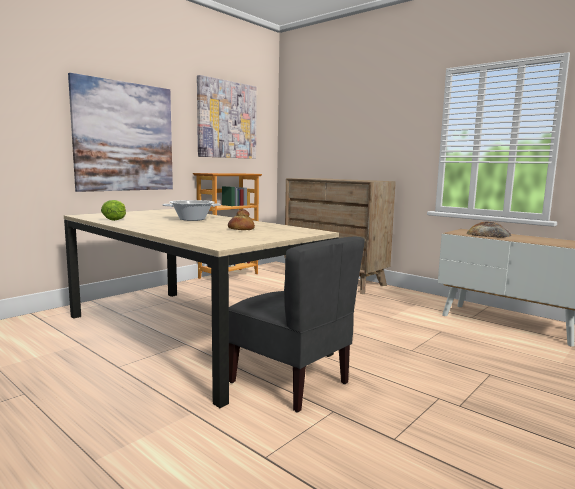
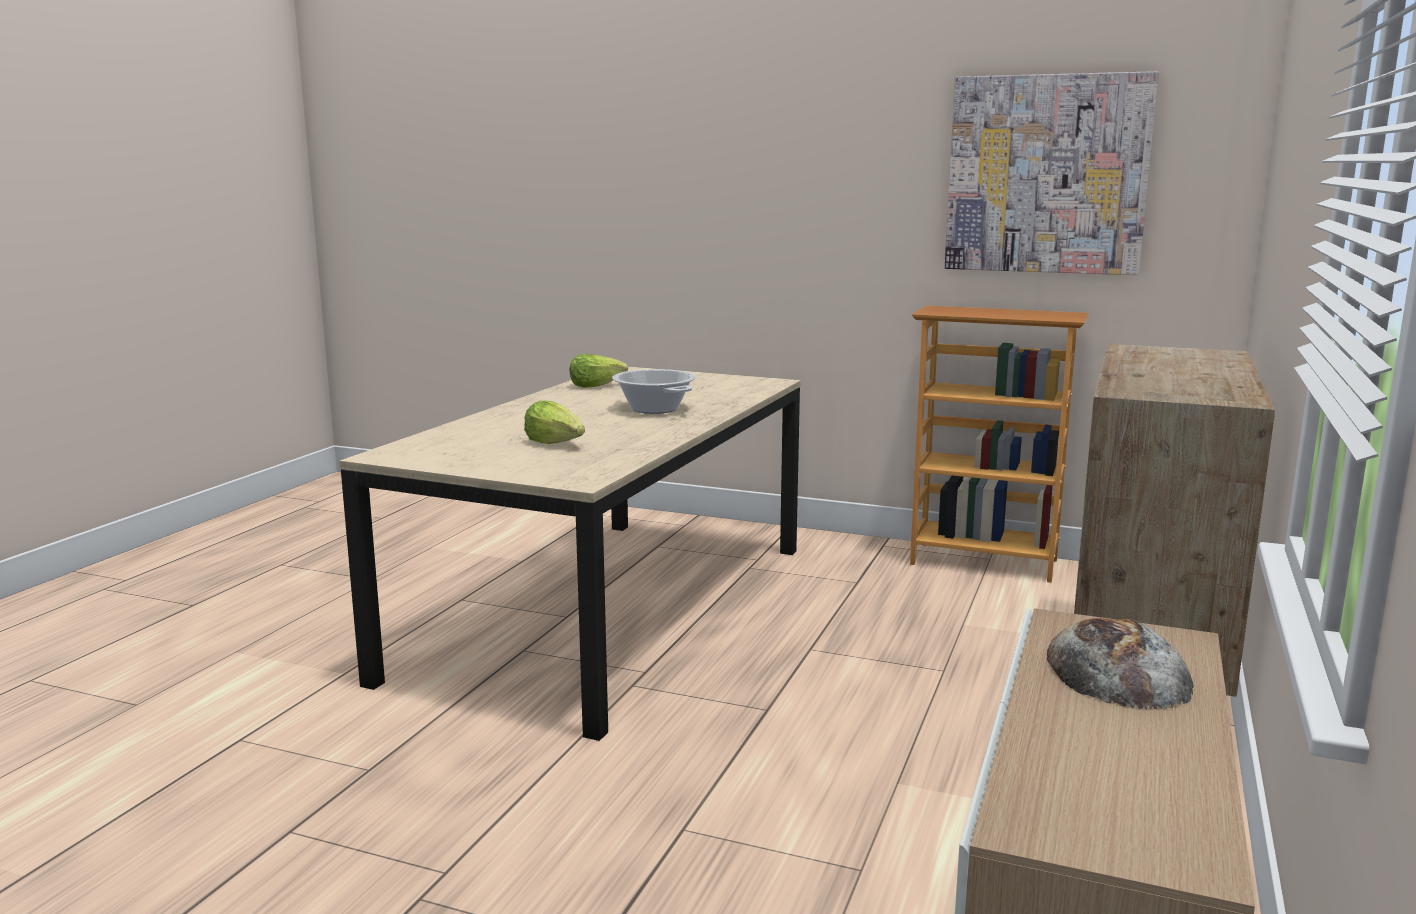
camera: 70 degrees right, 5 degrees up
(124, 137) = (774, 230): picture -> none
(241, 229) = (556, 443): bread -> lettuce
(290, 382) = (459, 720): grey chair -> none

